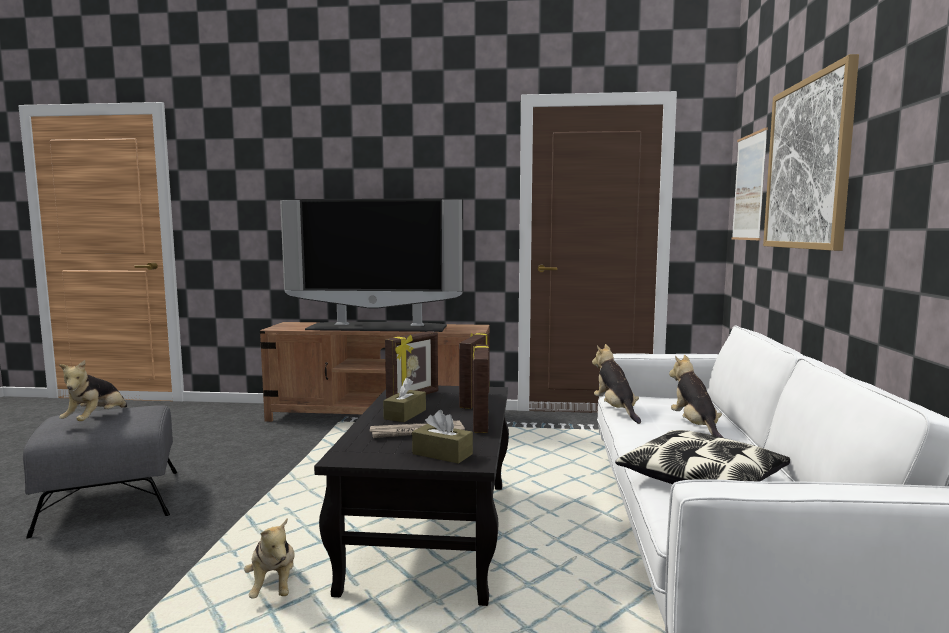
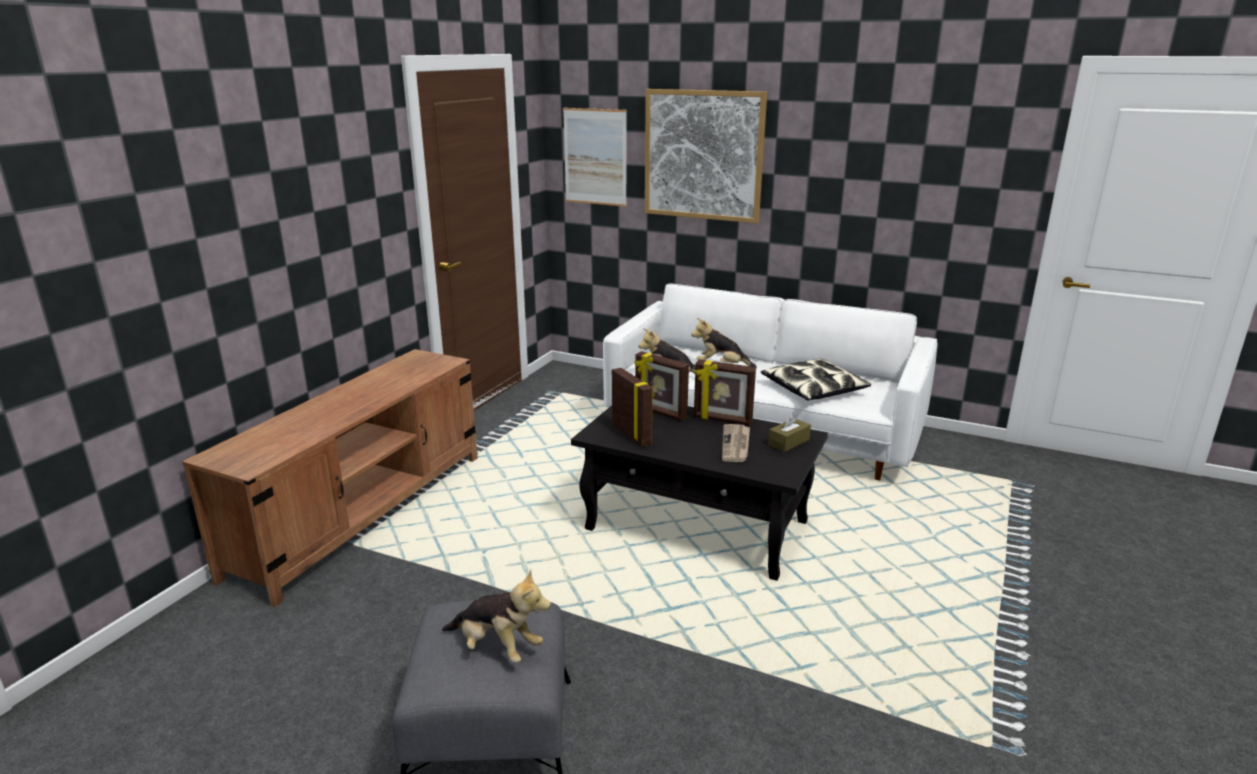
camera: 70 degrees left, 15 degrees up
(273, 586) = (750, 608): plush toy -> none
(378, 327) = (350, 402): television -> none
(405, 414) = (684, 443): brown tissue box -> none

